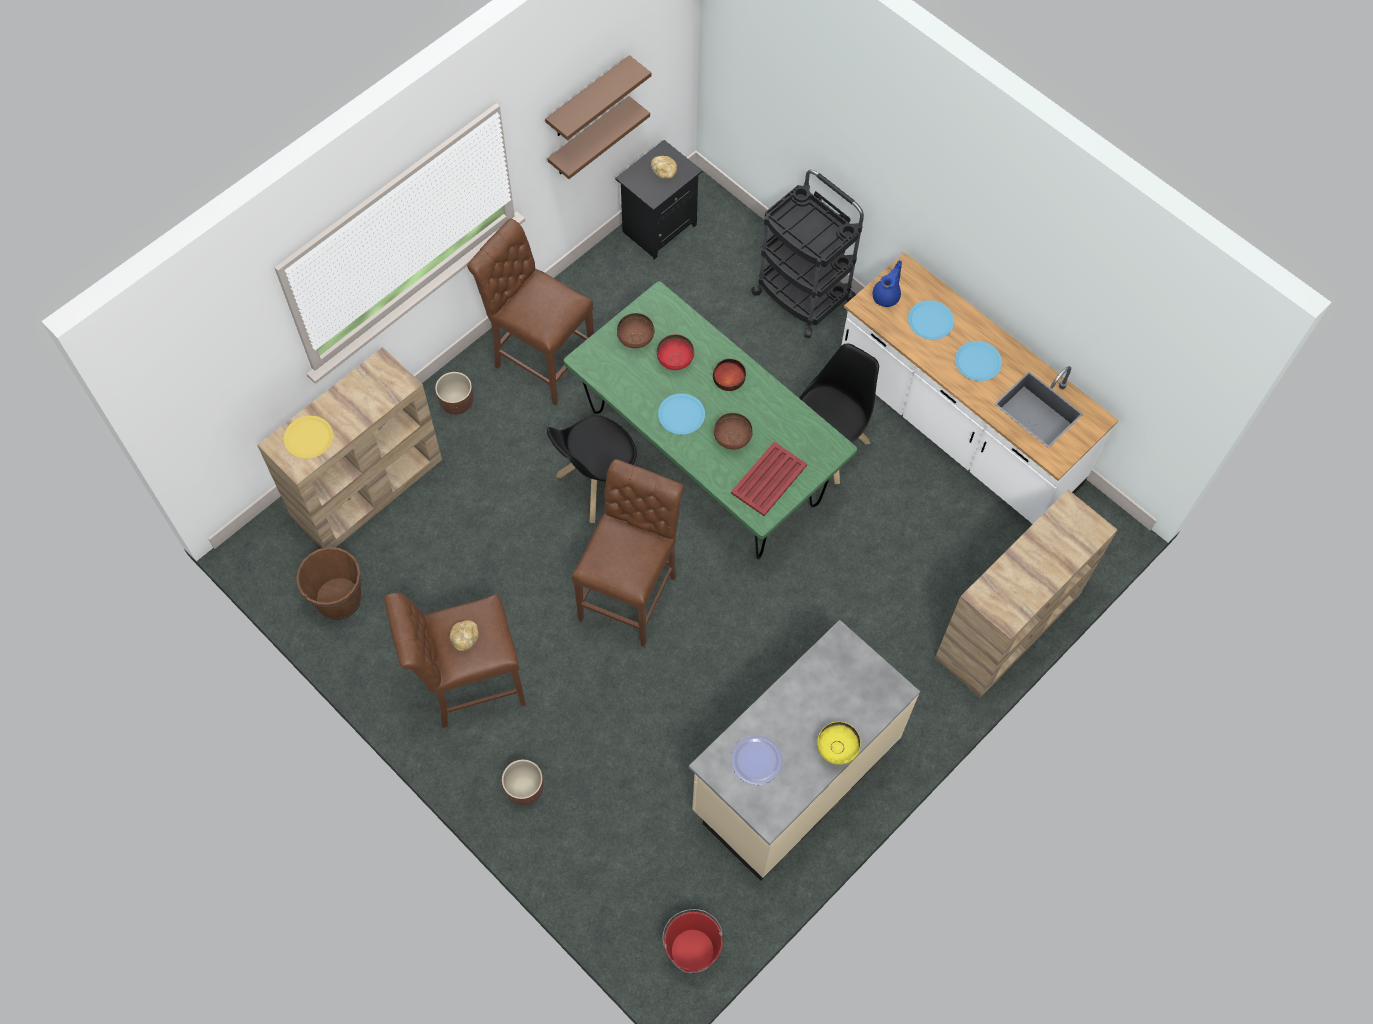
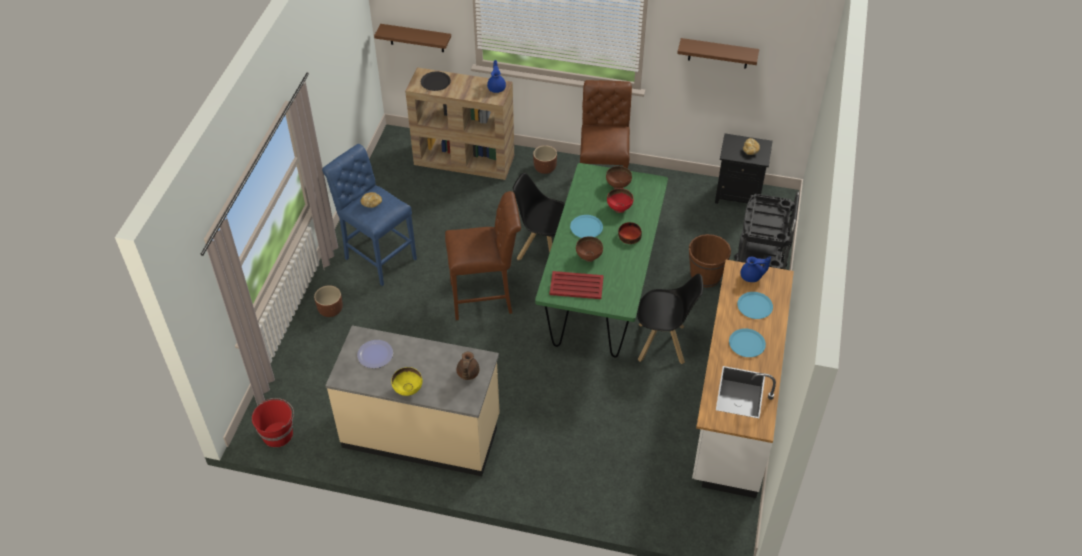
camera: 60 degrees right, 15 degrees down
(308, 437) = (435, 82): yellow plate -> black plate
(338, 599) = (390, 182): brown bucket -> brown bucket (705, 276)
(380, 371) = (497, 87): none -> blue teapot
(468, 684) = (378, 256): brown stool -> blue stool
(589, 138) = (712, 84): brown shelf -> brown shelf (416, 38)
(851, 670) = (467, 374): none -> brown teapot
(1008, 627) = (609, 502): brown bookcase -> none

